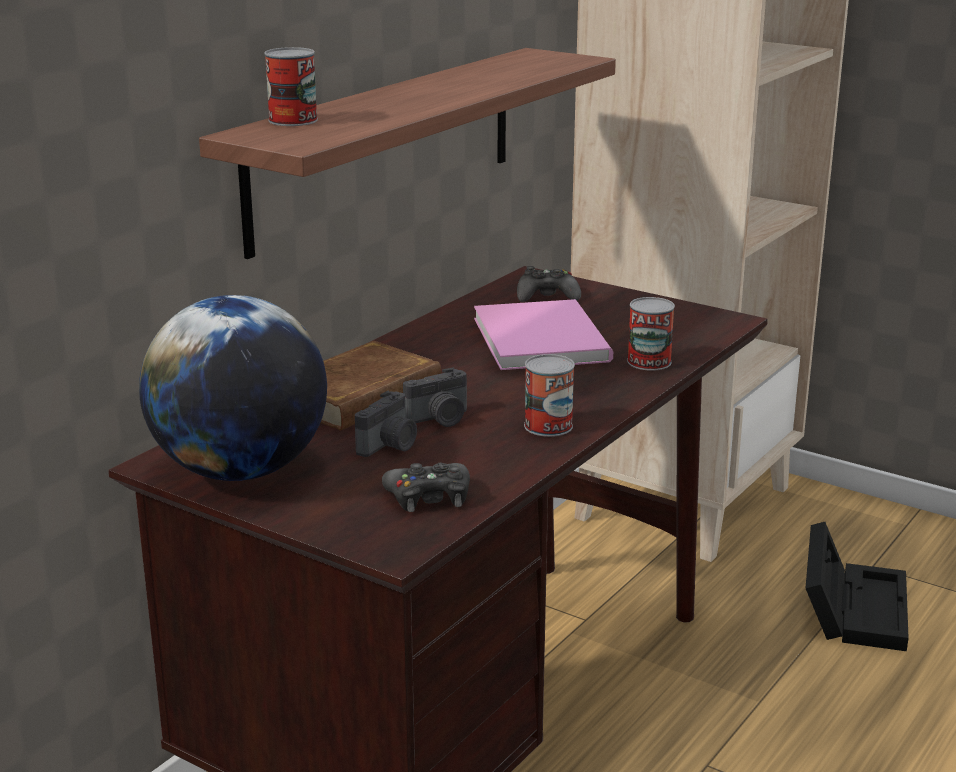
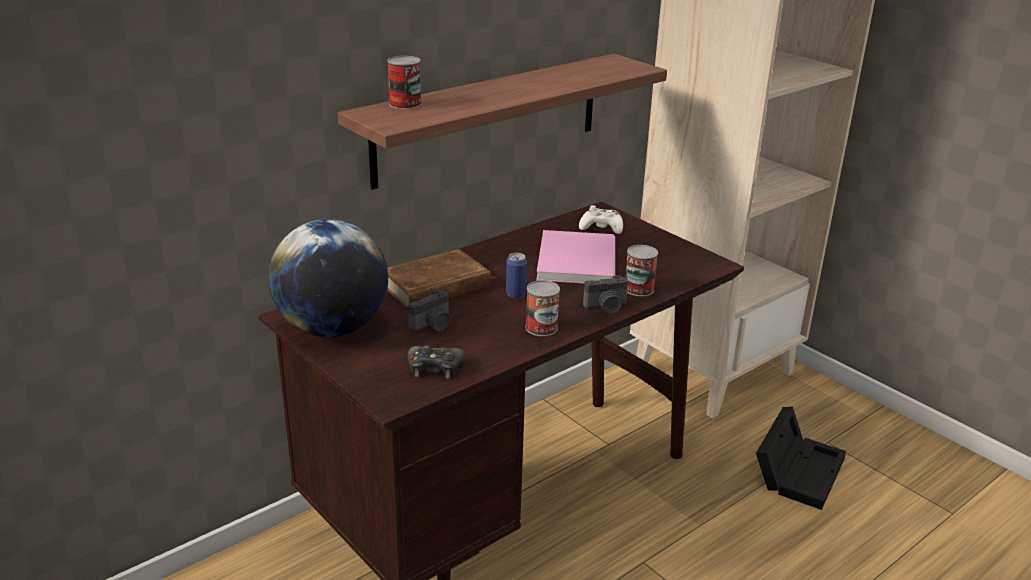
camera: 15 degrees right, 5 degrees up
(440, 419) = (475, 311): camera -> camera (606, 307)
(483, 390) = (516, 294): none -> can
(547, 296) = (601, 227): black game controller -> white game controller

